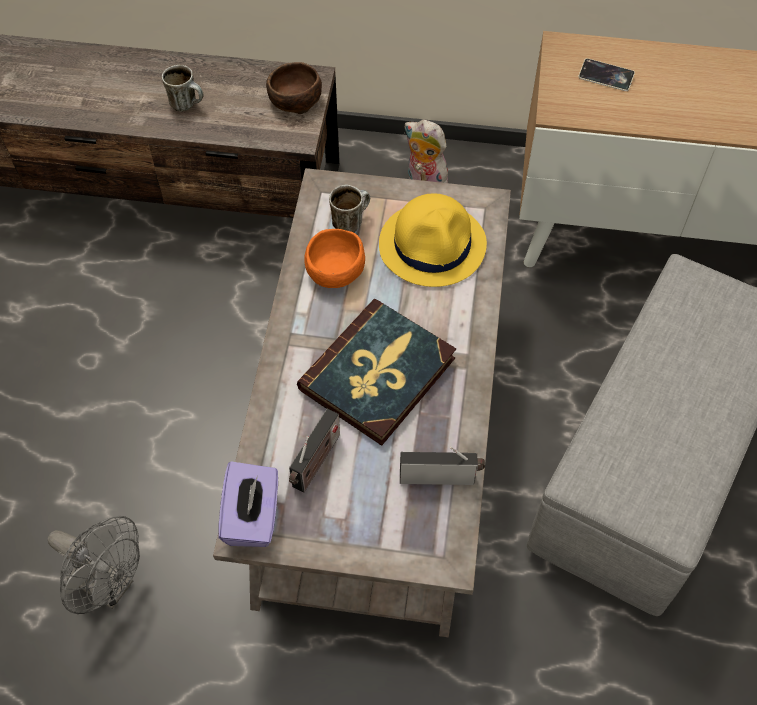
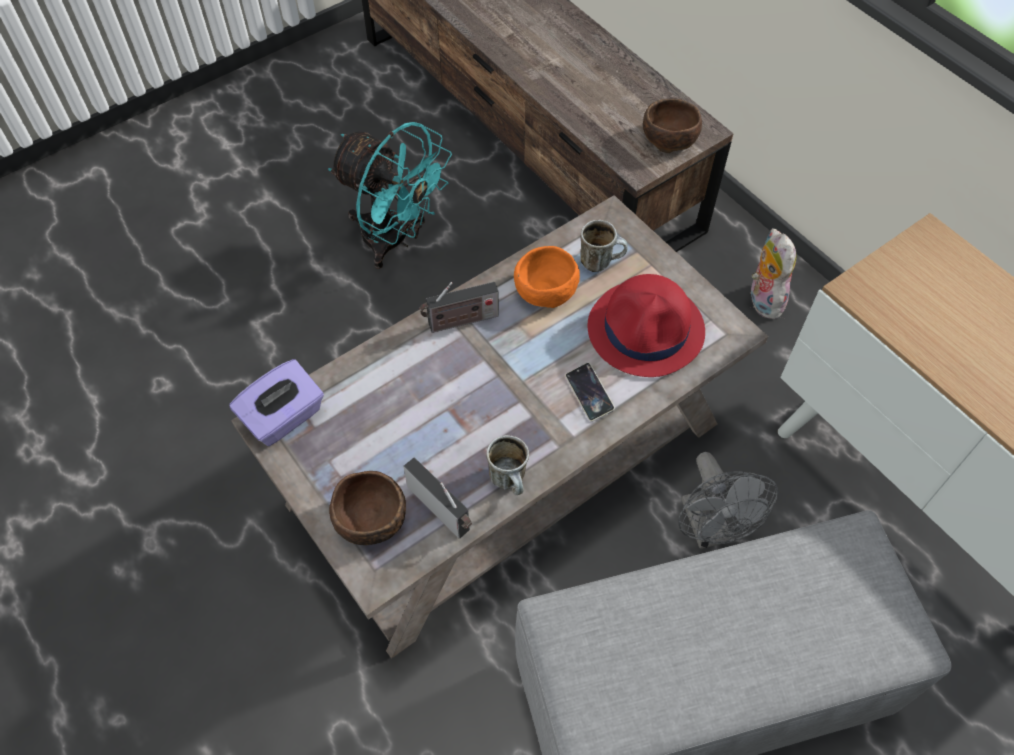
camera: 45 degrees right, 0 degrees up
(109, 343) = (395, 240): none -> turquoise fan
(110, 586) = (221, 406): grey fan -> grey fan (710, 529)
(188, 104) = (582, 86): mug -> mug (511, 481)
(315, 464) = (366, 419): radio -> radio (460, 321)
(378, 374) = (486, 393): book -> none
(402, 526) = (372, 519): none -> brown bowl
(433, 245) = (646, 330): yellow hat -> red hat
(605, 77) = (943, 294): phone -> phone (589, 394)

